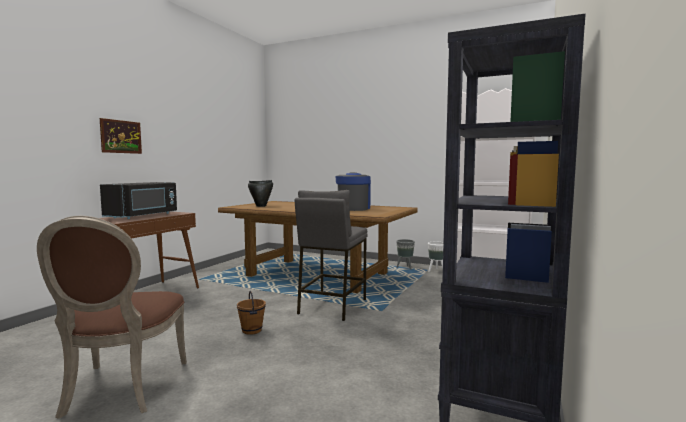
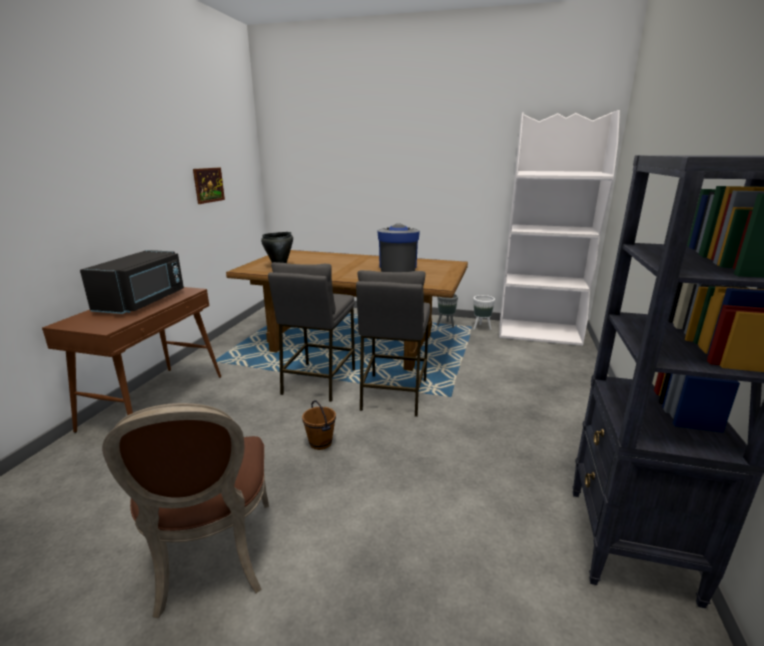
camera: 10 degrees left, 15 degrees up
(121, 136) = (89, 192): picture -> picture (208, 185)
(273, 295) = (318, 381): none -> grey stool

